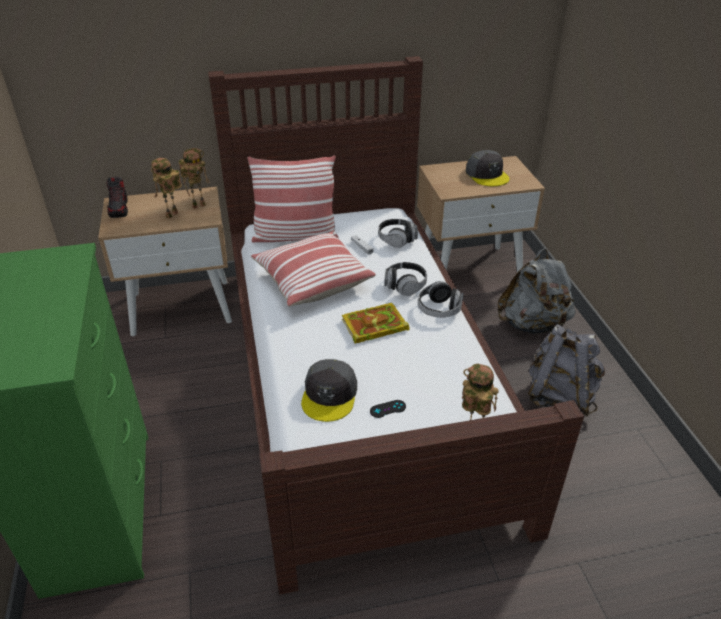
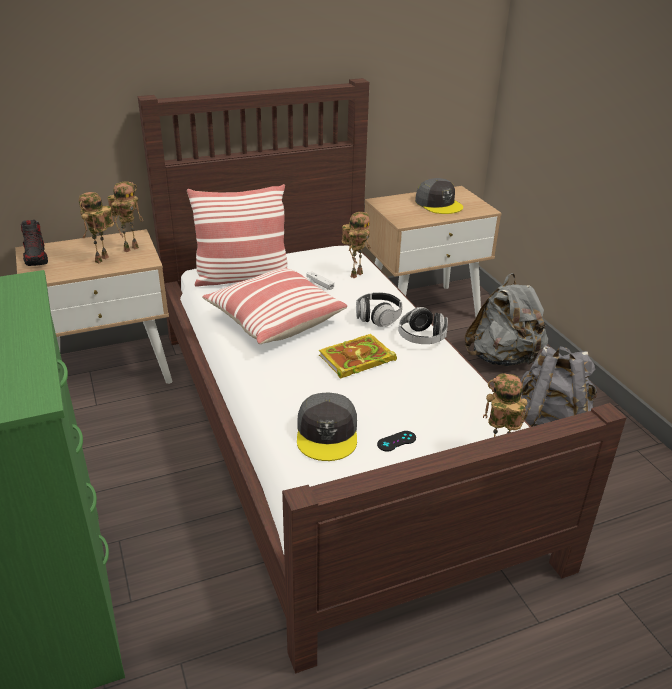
camera: 10 degrees left, 5 degrees down
(397, 239) = (356, 274): headphones -> toy robot

